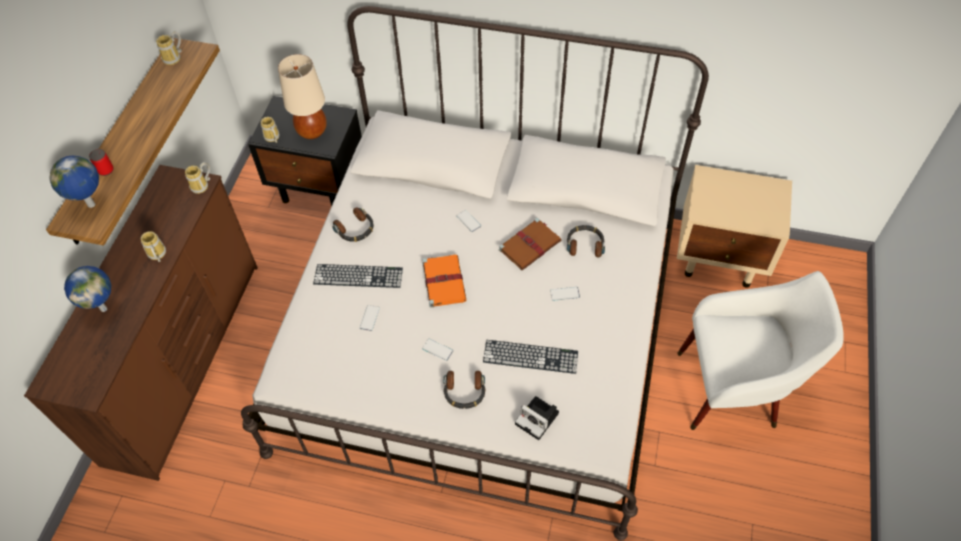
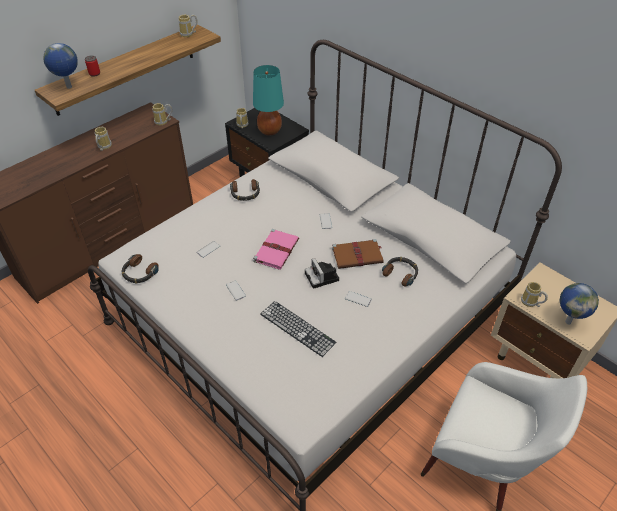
camera: 30 degrees right, 10 degrees down
(104, 308) = (49, 161): globe -> globe (568, 321)
(311, 131) = (269, 131): beige table lamp -> turquoise table lamp
(358, 276) = (223, 221): keyboard -> none
(443, 281) = (276, 250): orange book -> pink book
(464, 392) = (230, 327): headphones -> headphones (139, 273)
(538, 419) = (268, 373): camera -> camera (322, 277)
(714, 214) = (530, 303): none -> mug

